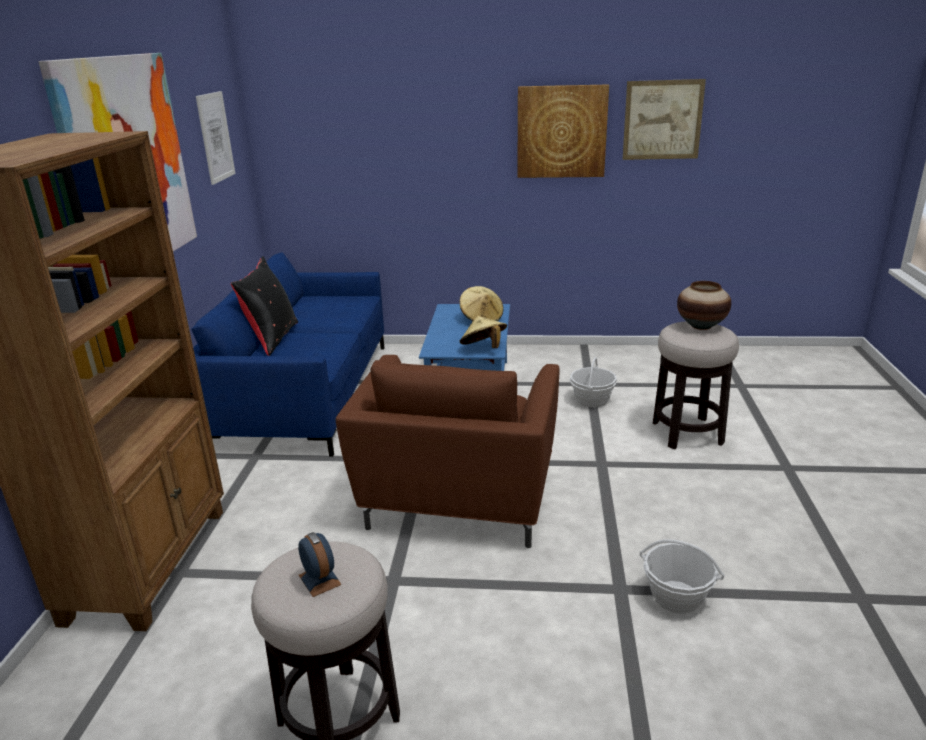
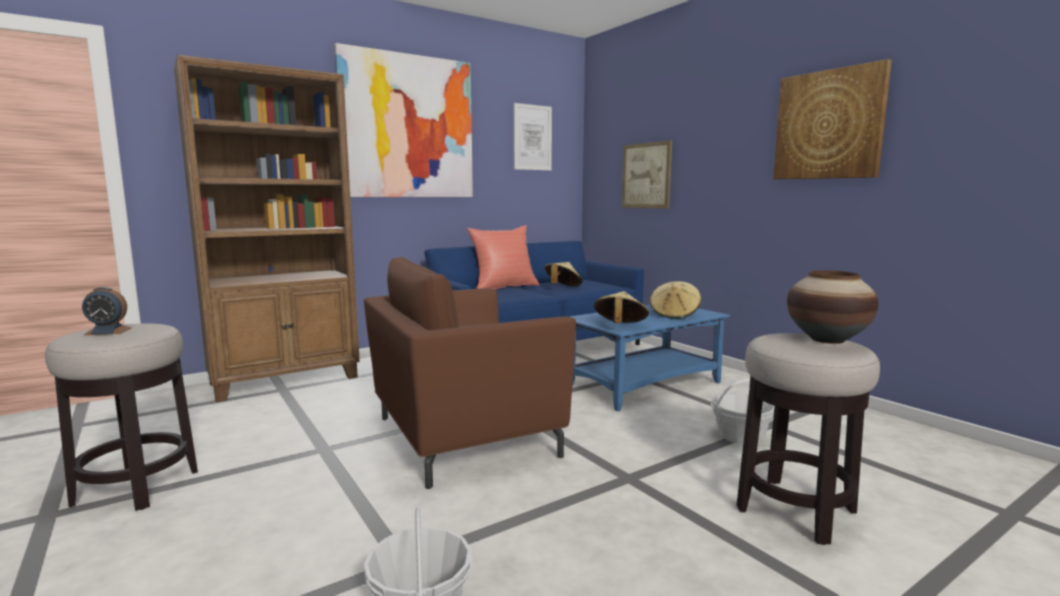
camera: 50 degrees right, 15 degrees down
(272, 338) = (503, 287): black pillow -> red pillow
(319, 580) = (108, 331): alarm clock -> alarm clock turned 60 degrees clockwise
(329, 317) = (562, 287): none -> beige hat
(662, 120) = (971, 97): picture -> picture (646, 175)

